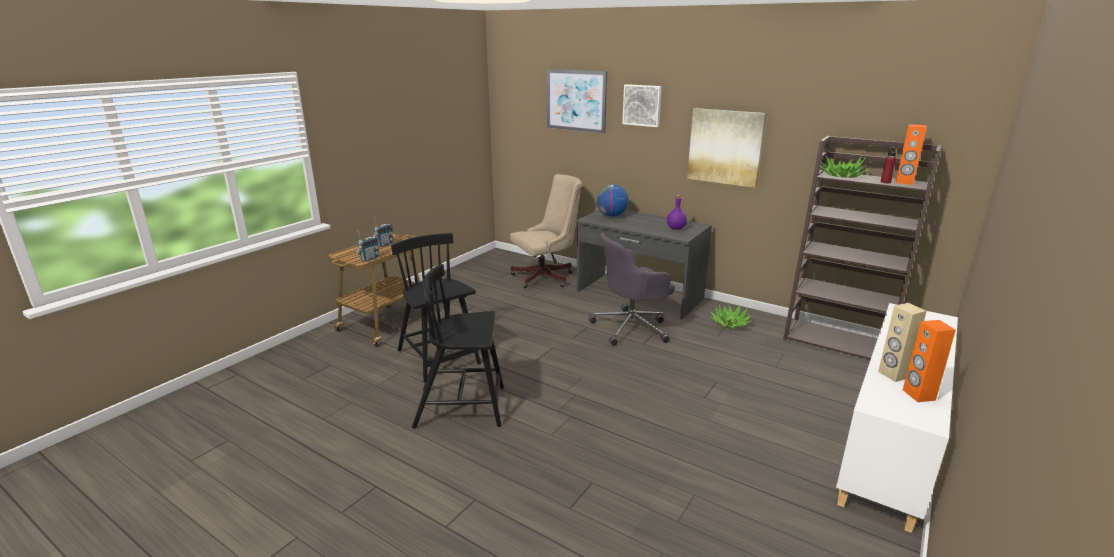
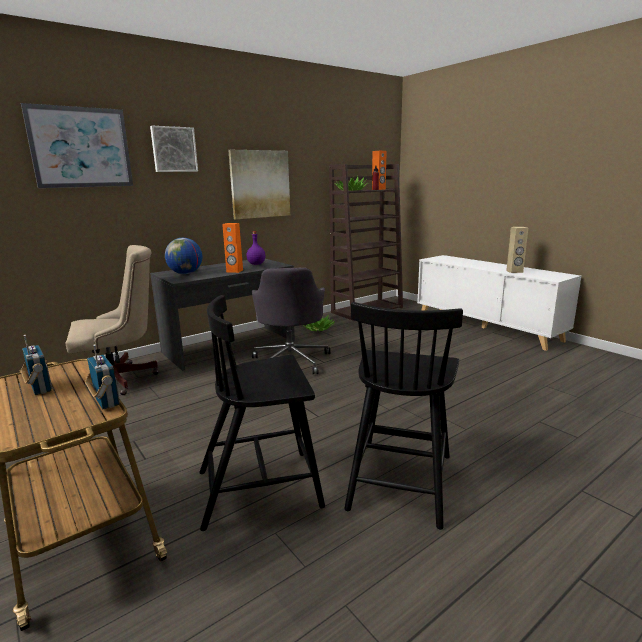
camera: 70 degrees left, 5 degrees down
(547, 277) = (120, 379): beige office chair -> beige office chair turned 75 degrees clockwise
(918, 395) = (537, 272): orange speaker -> orange speaker (234, 271)

